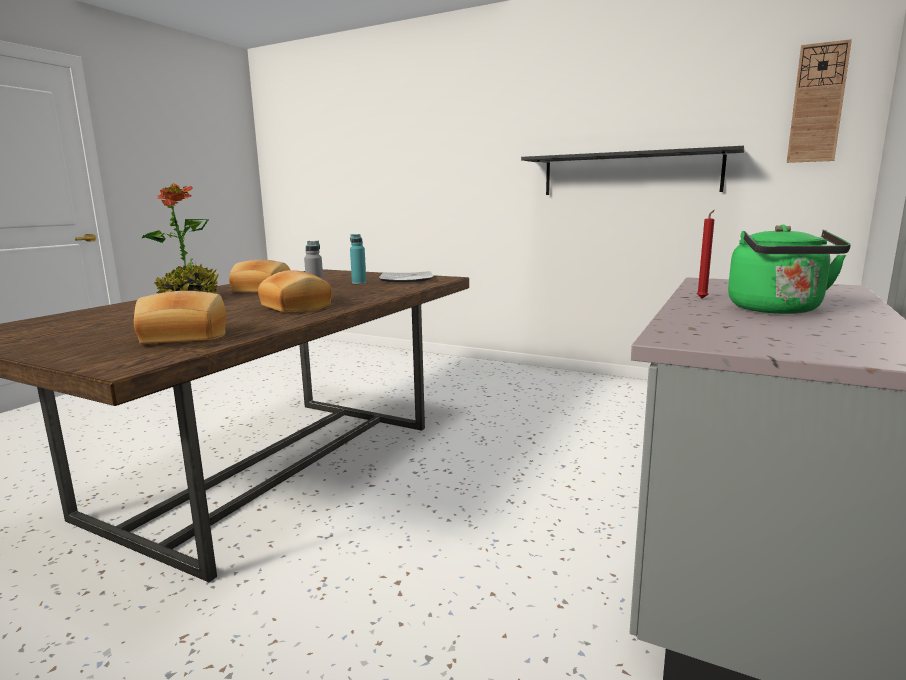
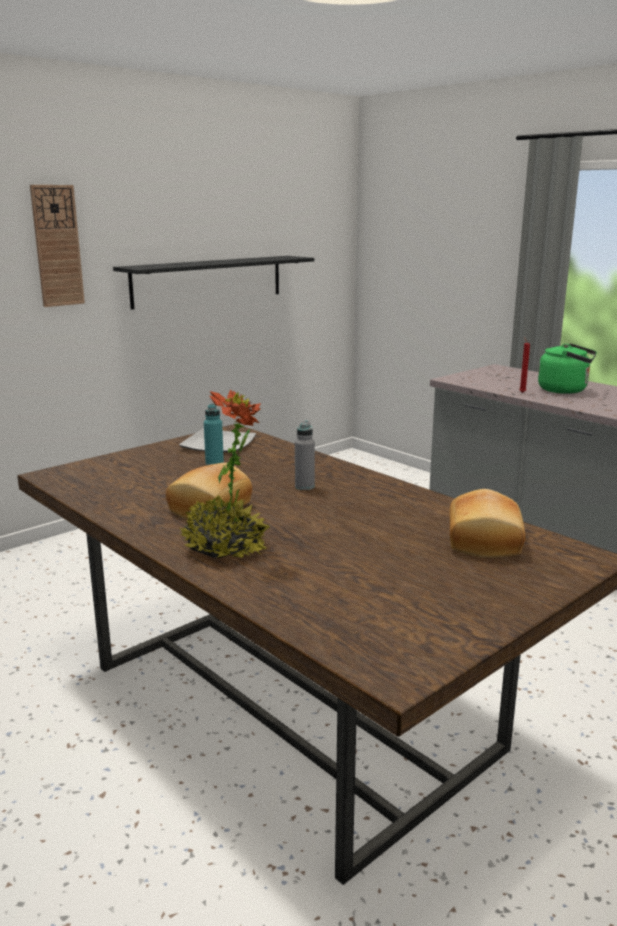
camera: 70 degrees left, 5 degrees up
(294, 307) = (358, 497): bread -> none
(817, 103) = (324, 220): wall clock -> wall clock (57, 246)

